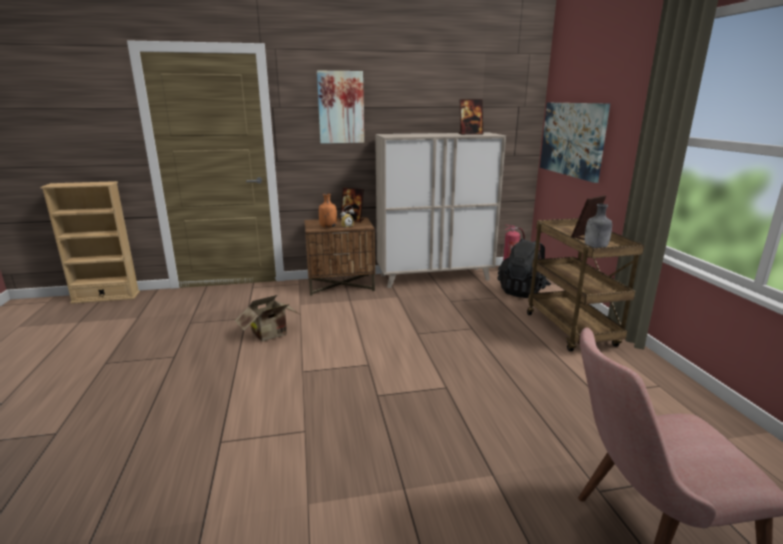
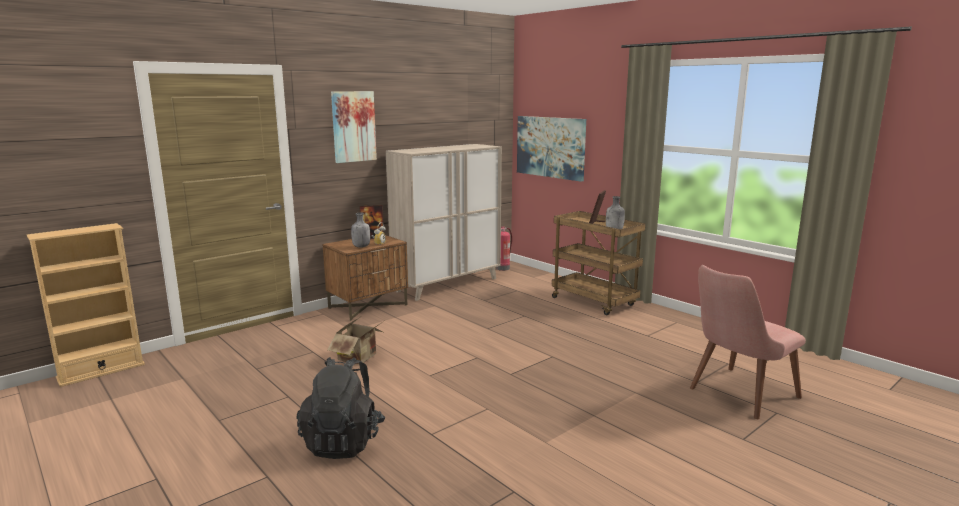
camera: 30 degrees left, 5 degrees down
(328, 227) = (361, 246): orange bottle -> grey bottle
(470, 134) = (469, 146): picture frame -> none
(522, 291) = (531, 282): black backpack -> black backpack (343, 442)

